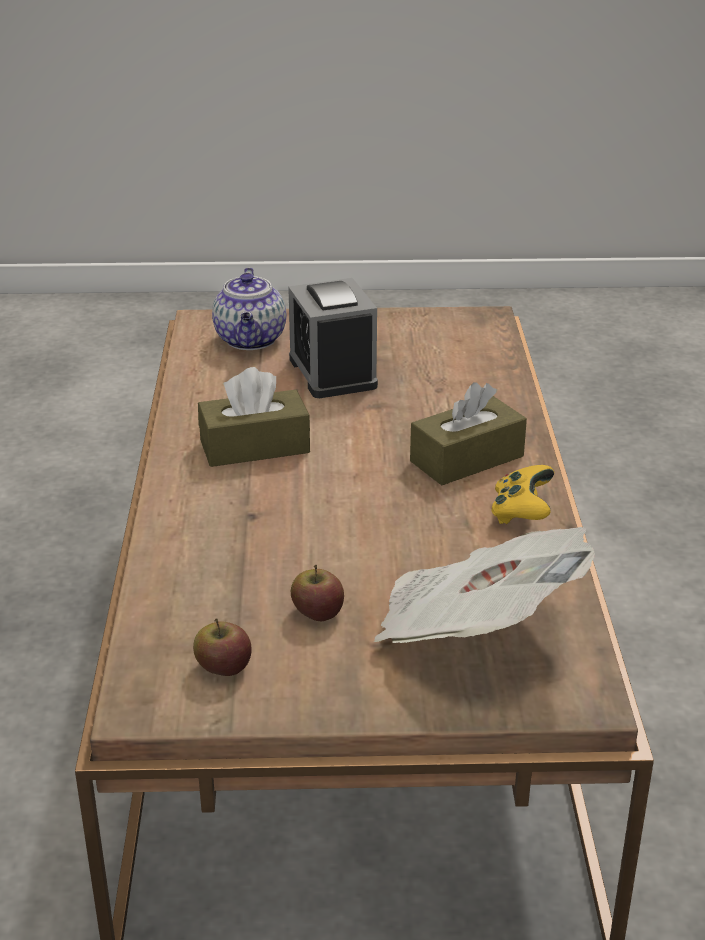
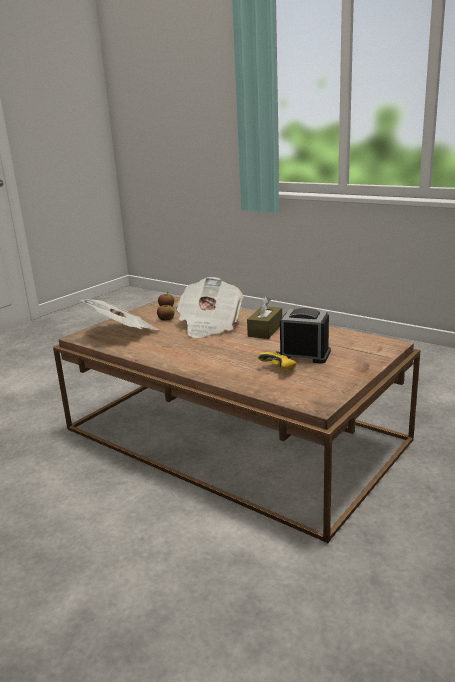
camera: 130 degrees right, 10 degrees down
(251, 341) = (358, 348): teapot -> none
(294, 526) = (209, 325): none -> newspaper
(467, 459) = (201, 358): brown tissue box -> none
(521, 512) = (156, 355): yellow game controller -> yellow game controller (279, 370)

